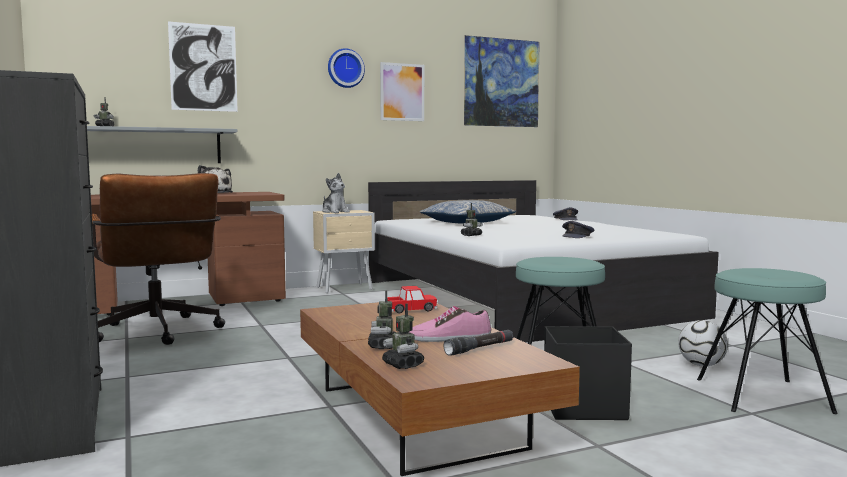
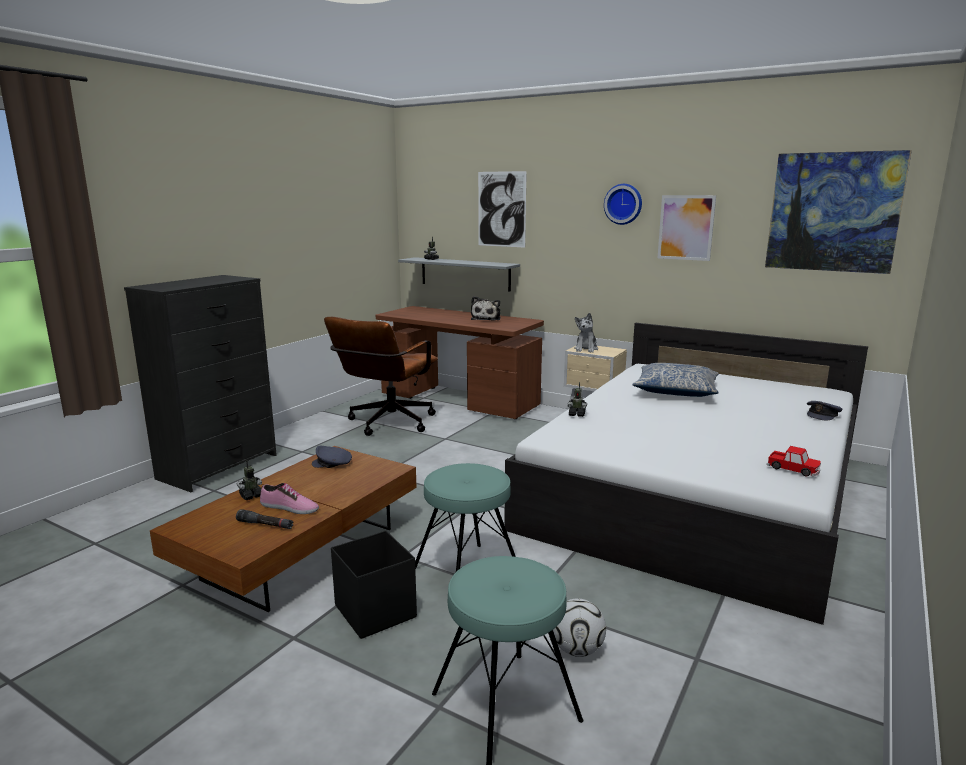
camera: 55 degrees right, 10 degrees up
(403, 365) = (208, 514): toy robot -> none
(411, 310) = (366, 474): toy car -> toy car (793, 469)
(448, 338) = (289, 508): shoe -> shoe turned 150 degrees clockwise
(577, 236) = (658, 450): grey cap -> grey cap (332, 463)

